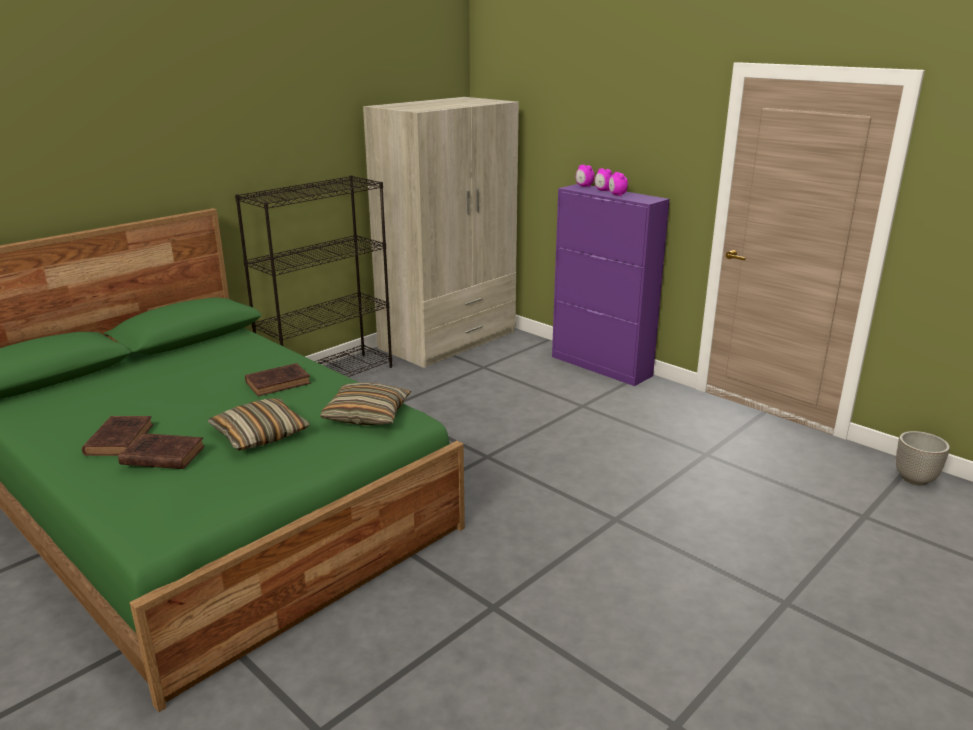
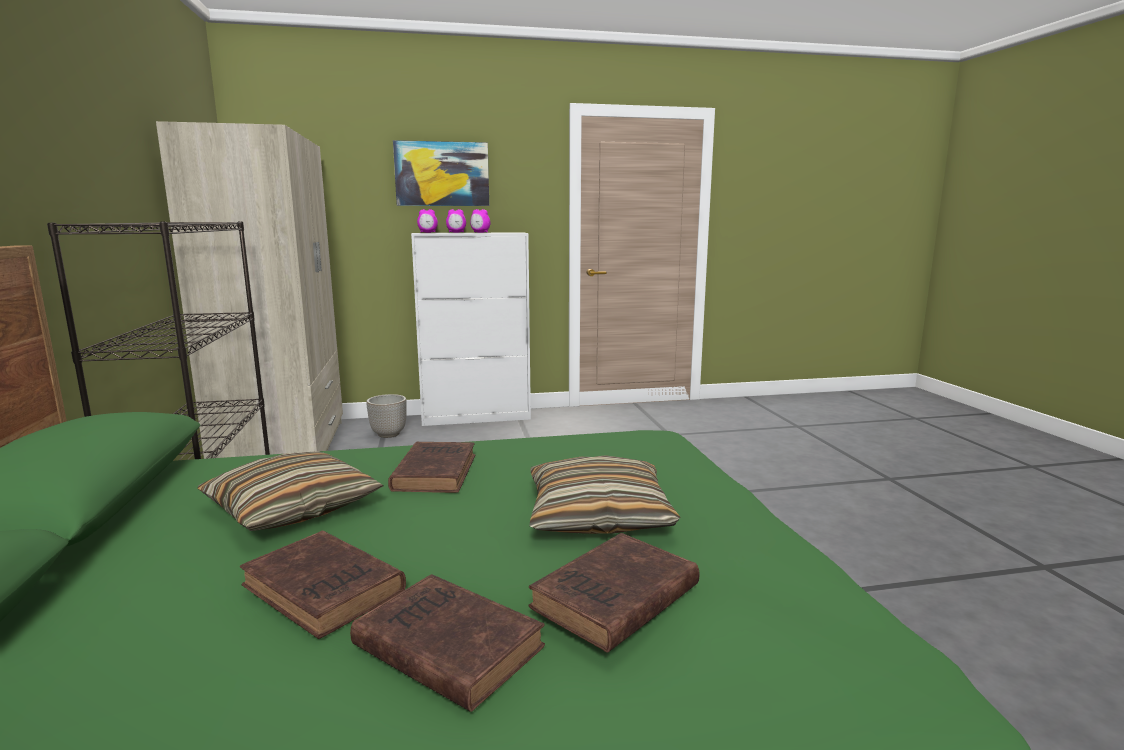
camera: 55 degrees left, 10 degrees down
(144, 406) = (326, 590): none -> brown book
(367, 415) = (621, 448): pillow -> pillow (292, 508)
(601, 366) = (476, 417): purple cabinet -> white cabinet
(608, 131) = (442, 174): none -> picture
(915, 479) = (765, 402): planter -> planter (389, 434)

